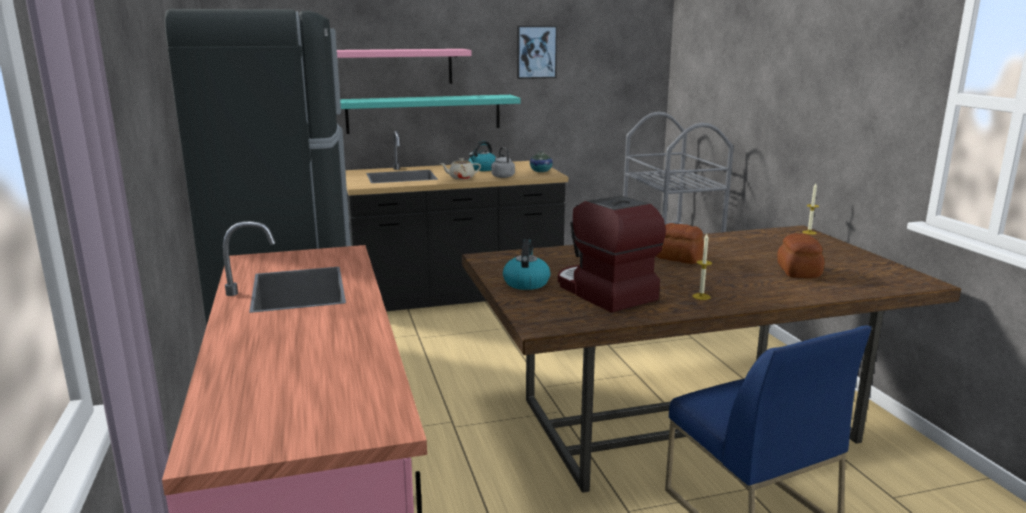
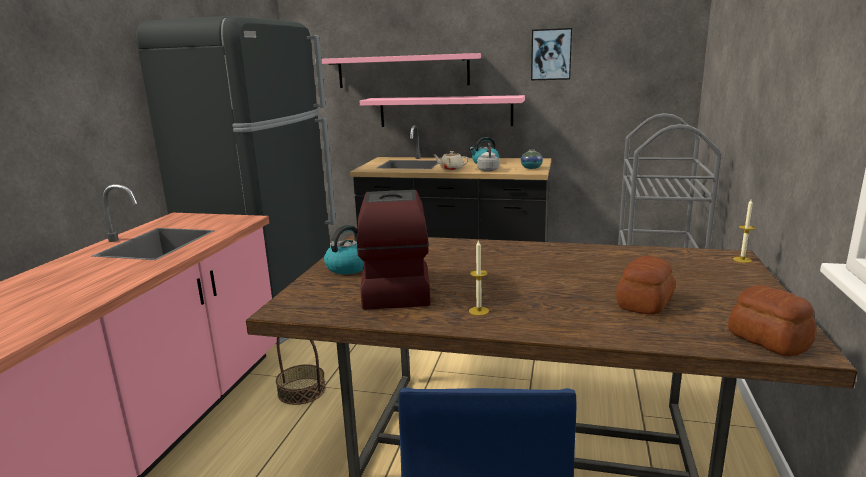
camera: 30 degrees right, 0 degrees up
(424, 113) = (445, 111): turquoise shelf -> pink shelf
(436, 436) = (302, 391): none -> basket
(679, 258) = (532, 266): bread -> bread (768, 340)

